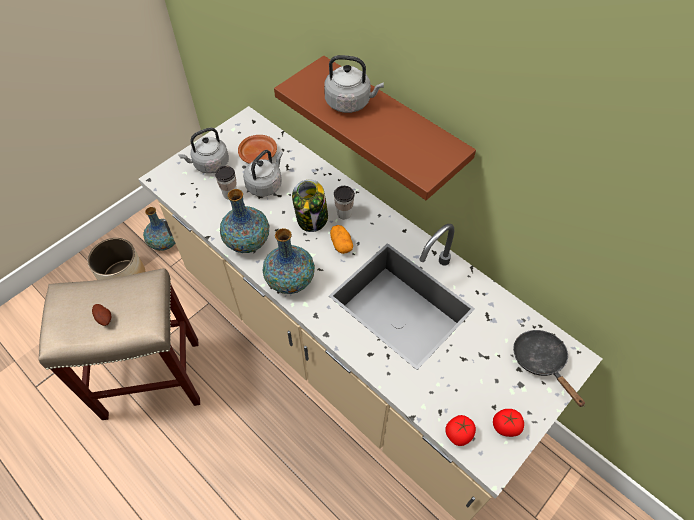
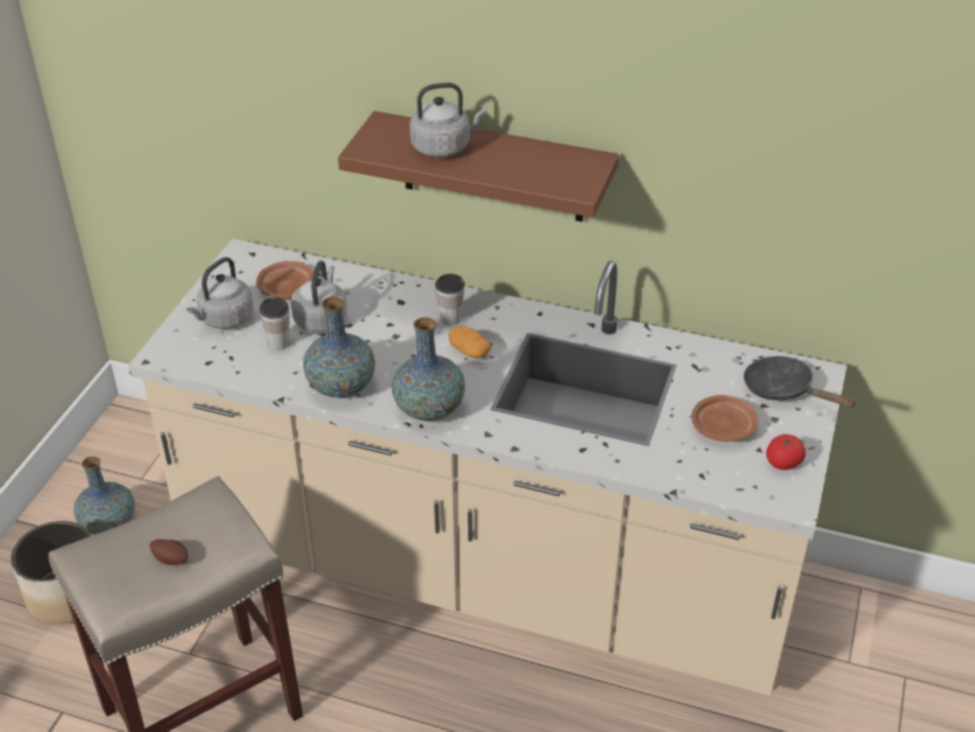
camera: 25 degrees left, 15 degrees down
(312, 219) = (412, 337): jar -> none
(458, 433) = (736, 488): tomato -> none
(479, 376) = (724, 427): none -> brown plate

